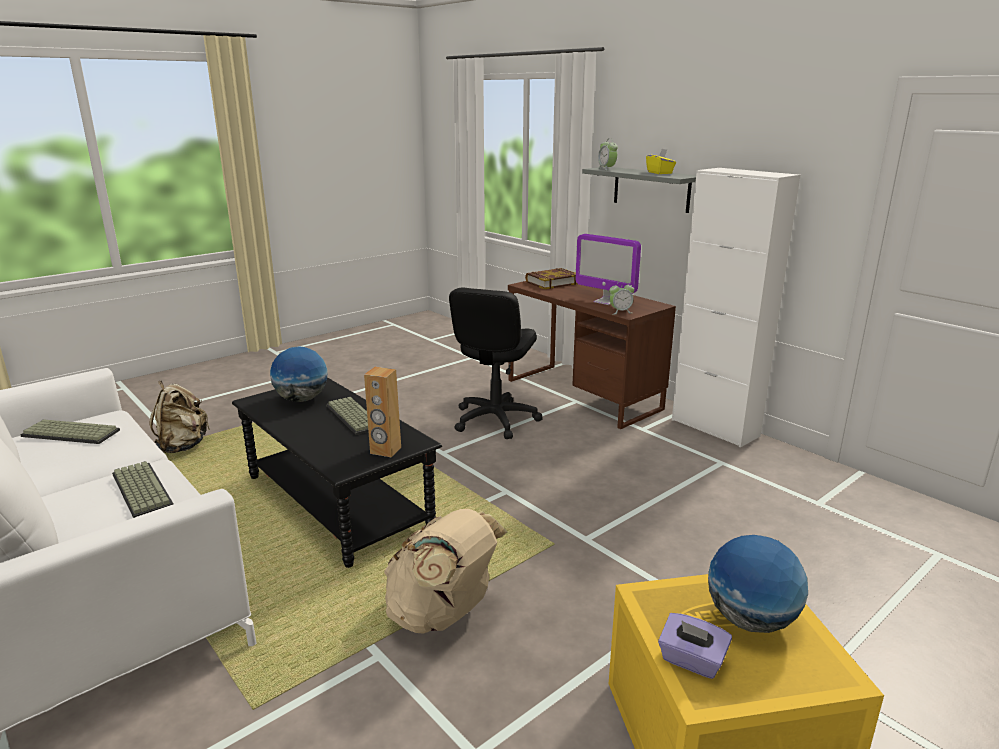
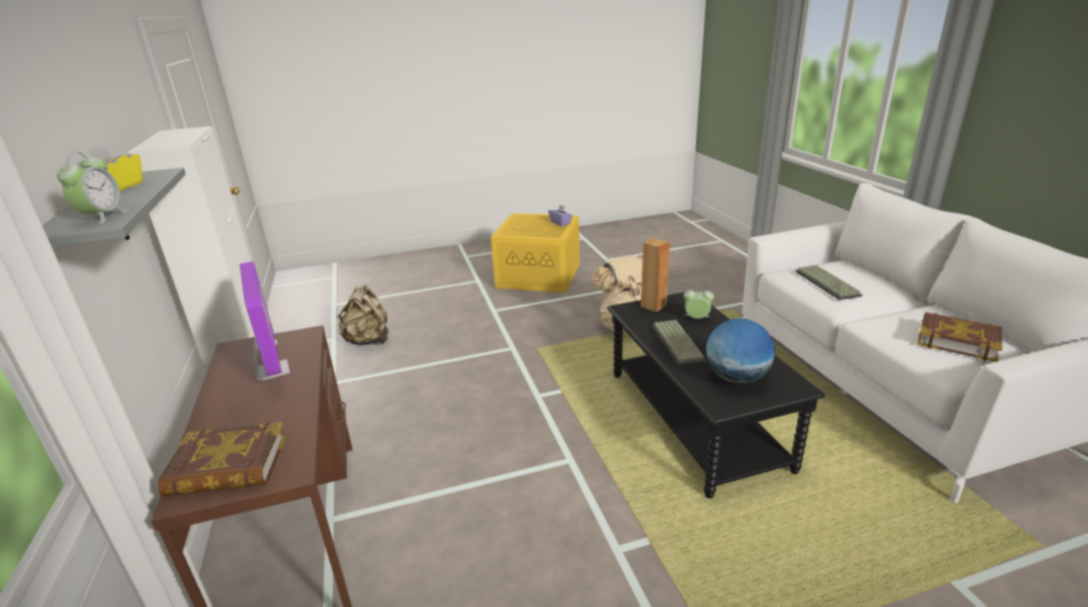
camera: 155 degrees left, 5 degrees up
(69, 434) = (957, 341): keyboard -> book
(183, 446) = (942, 572): beige backpack -> beige backpack (368, 341)
(495, 420) = (470, 507): black office chair -> none
(620, 312) = (302, 341): alarm clock -> alarm clock (696, 318)
(750, 620) = (526, 227): globe -> none

